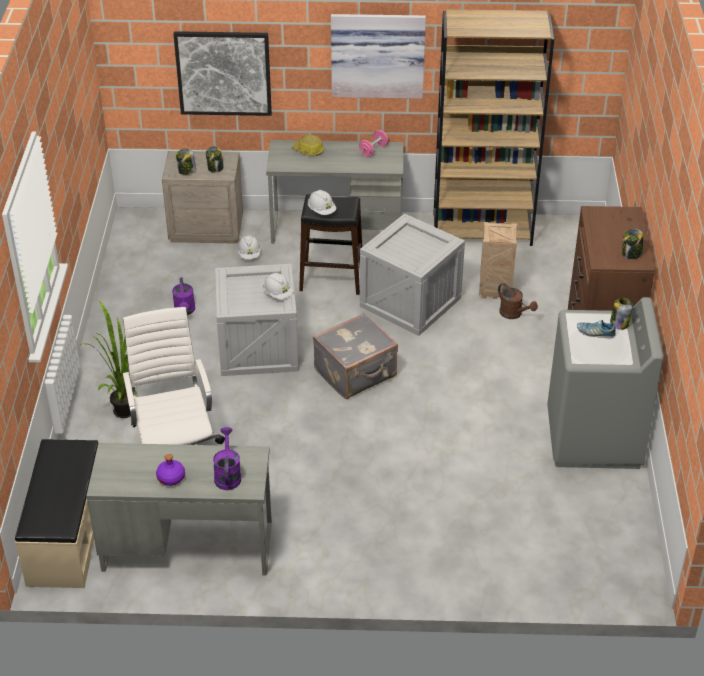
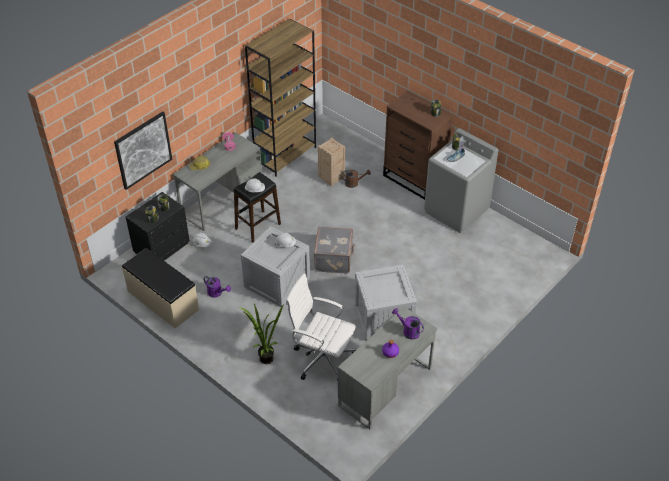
camera: 50 degrees left, 5 degrees up
(66, 536) = (332, 431): beige bench -> beige bench (162, 301)
(206, 228) = (161, 247): beige nightstand -> black nightstand
(377, 54) = (216, 90): picture -> none
(410, 302) = (306, 210): crate -> crate (383, 318)

